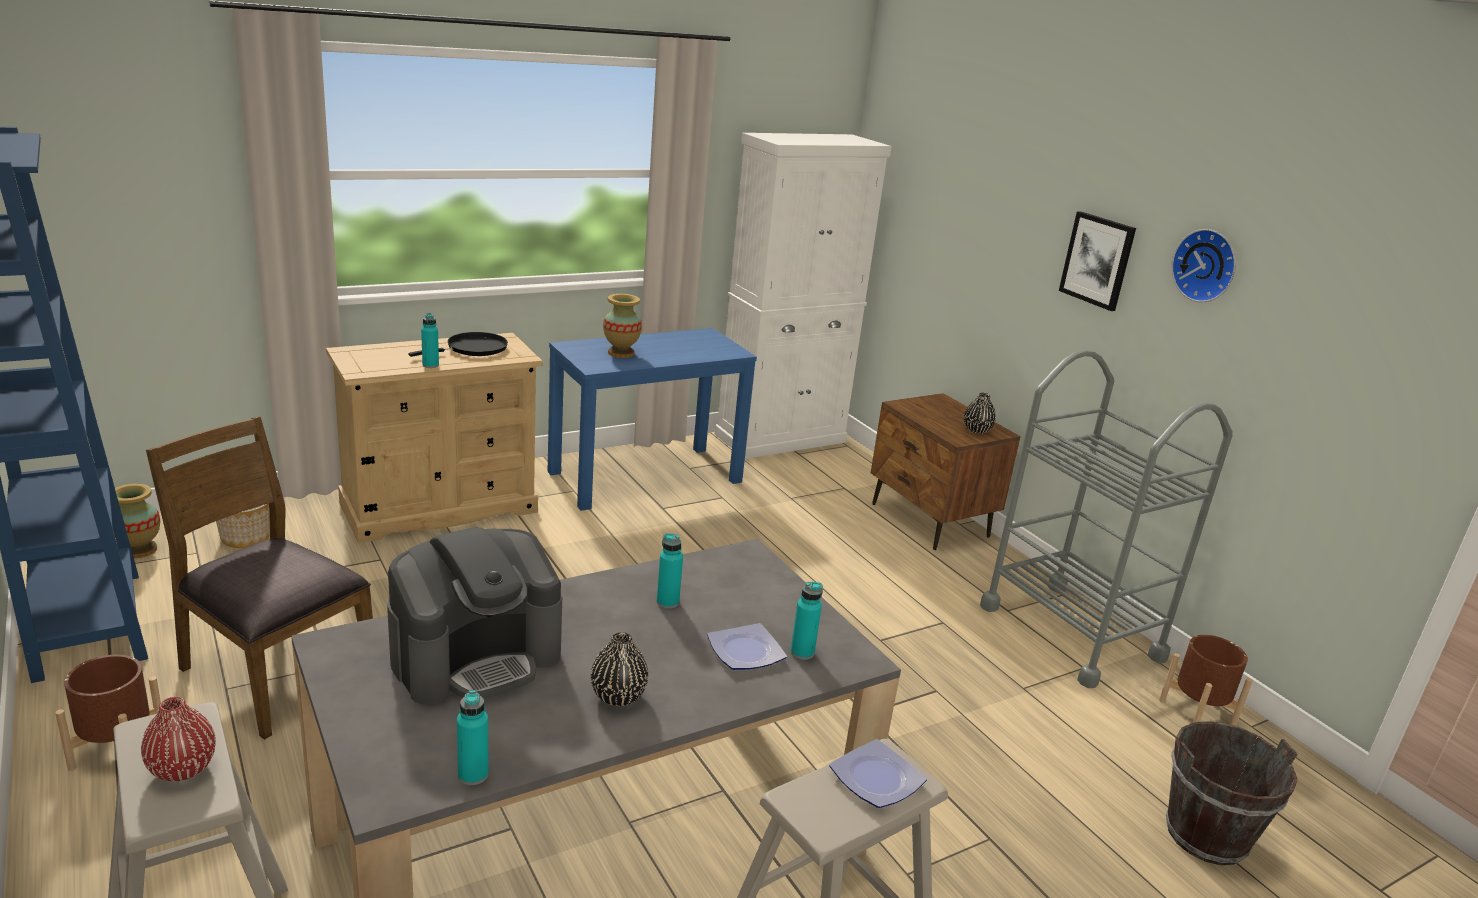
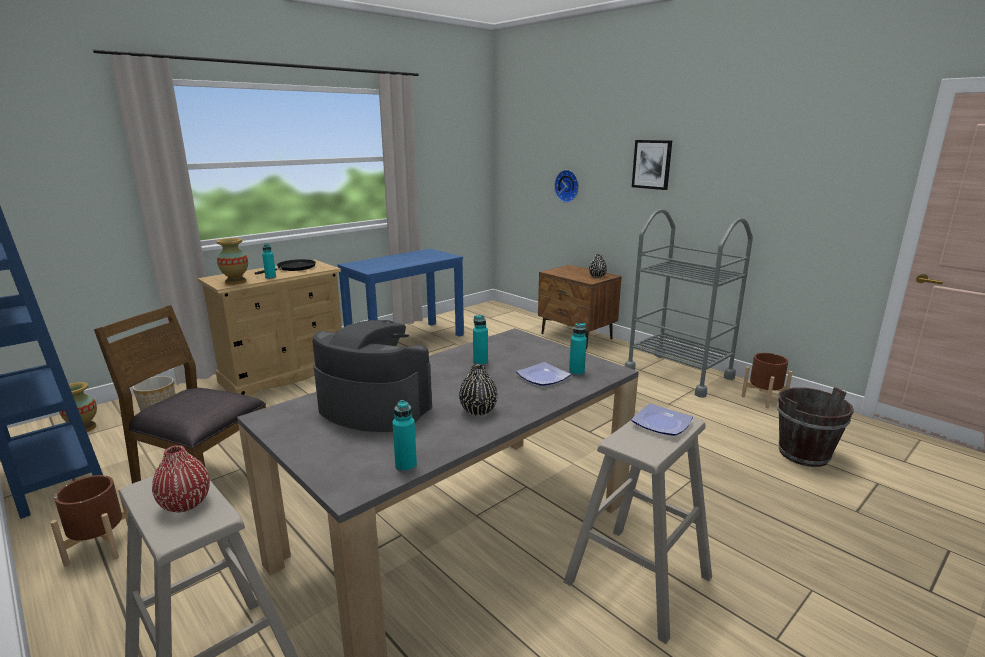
camera: 10 degrees left, 5 degrees down
(476, 657) = (373, 407): coffee machine -> coffee machine turned 105 degrees counterclockwise
(620, 353) = (383, 263): vase -> vase (235, 282)
(781, 438) = (476, 312): white cabinet -> none
(1206, 265) = (718, 150): wall clock -> wall clock (568, 186)

